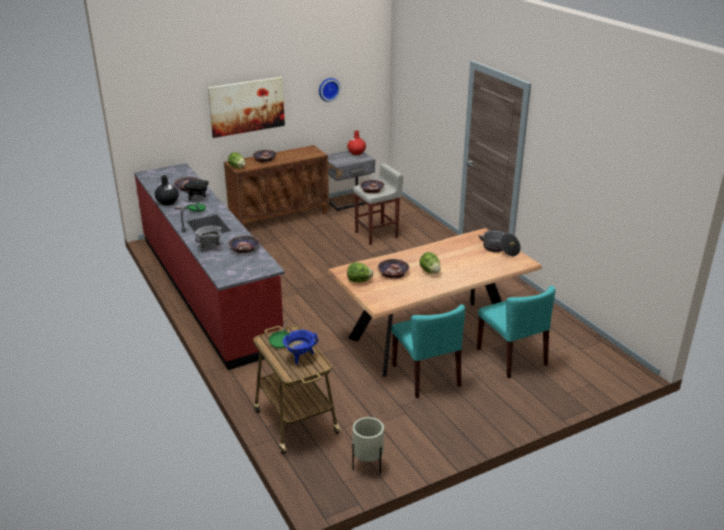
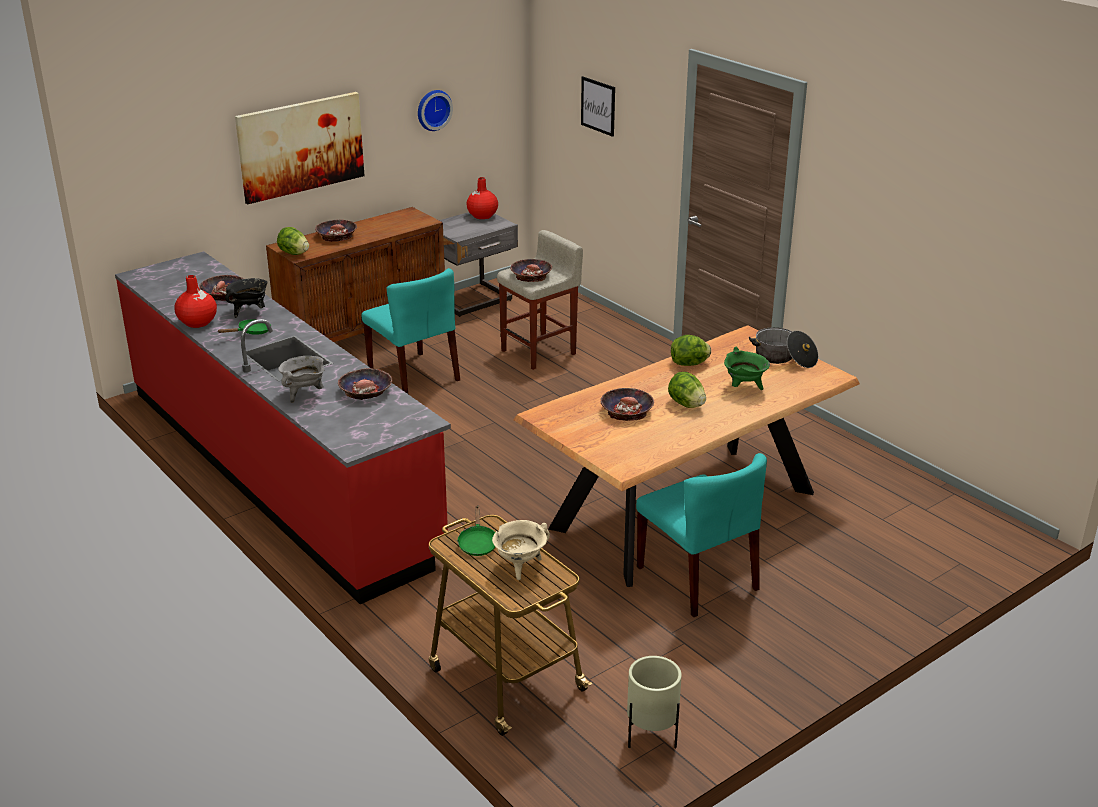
camera: 10 degrees left, 0 degrees up
(167, 202) = (197, 322): black vase -> red vase
(300, 357) = (520, 567): blue cooking pot -> beige cooking pot
(359, 281) = (576, 430): lettuce -> lettuce (689, 364)
(423, 92) = (598, 106): none -> picture
(468, 265) = (744, 388): none -> green cooking pot
(512, 357) = (824, 533): turquoise chair -> turquoise chair (414, 375)

